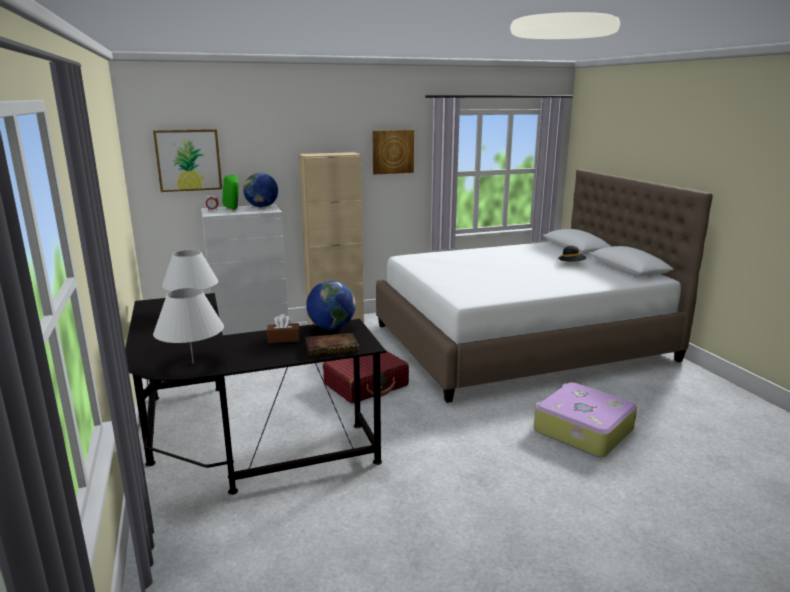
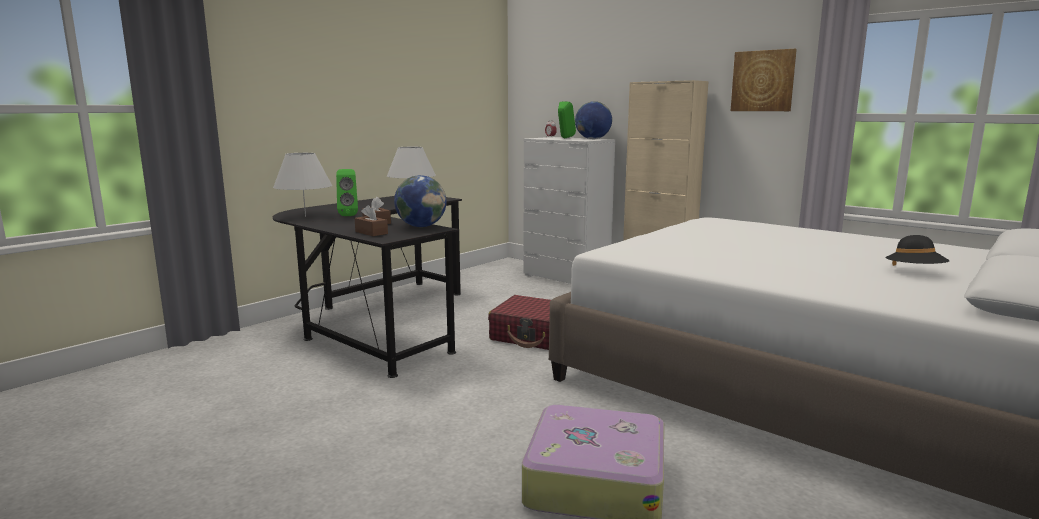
camera: 60 degrees right, 5 degrees down
(188, 160) = (550, 89): picture -> none
(225, 344) = (348, 215): none -> green speaker
(333, 347) = (371, 232): book -> brown tissue box

